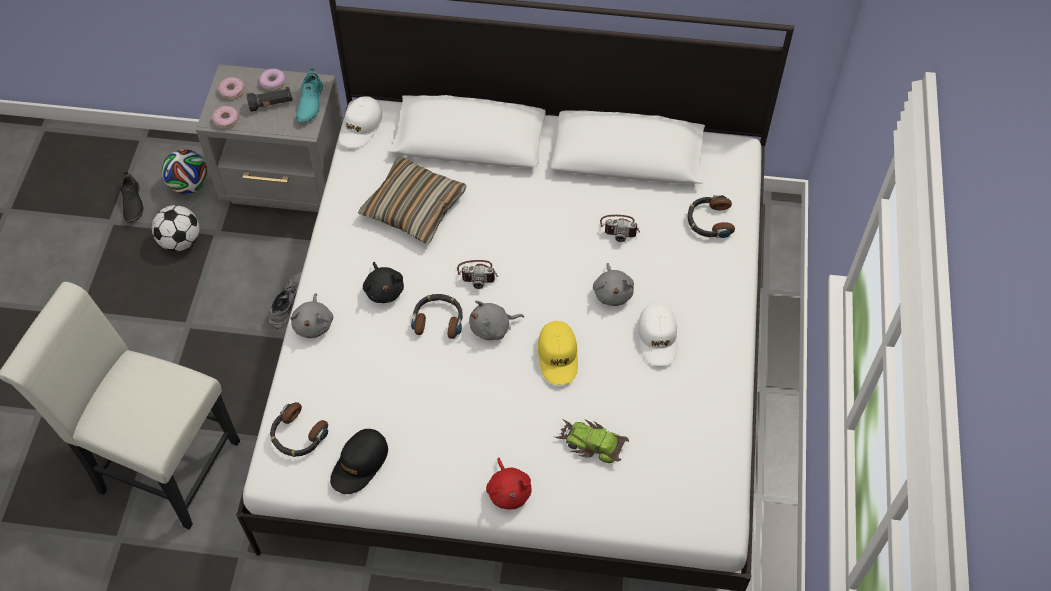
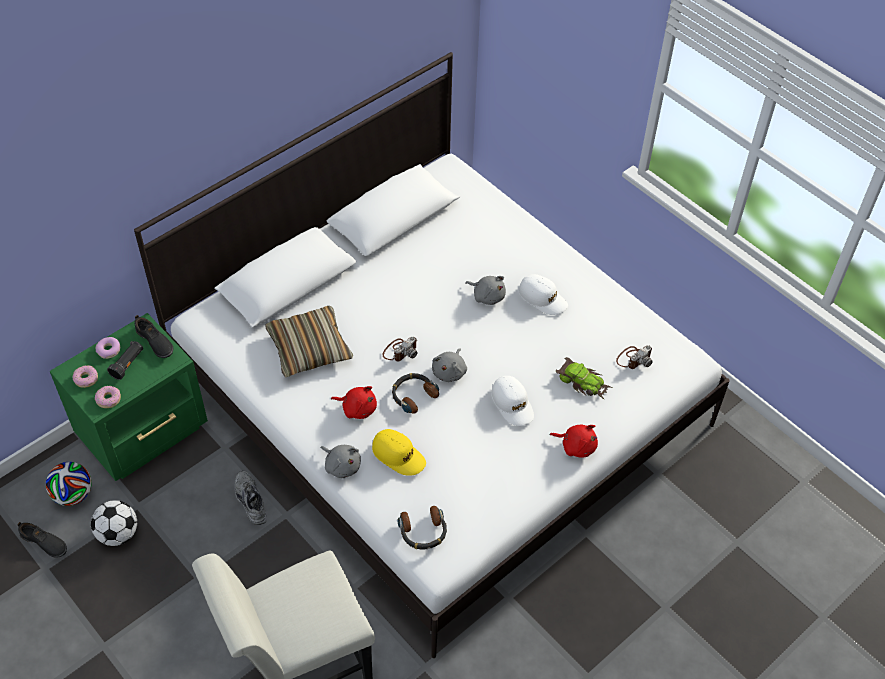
camera: 50 degrees left, 5 degrees down
(287, 182) = (145, 432): grey nightstand -> green nightstand
(309, 103) = (154, 342): turquoise shoe -> black shoe
(359, 464) = (480, 511): black cap -> none
(360, 127) = (206, 331): white cap -> white cap (512, 404)
(384, 290) = (357, 408): black plush toy -> red plush toy
(558, 356) = (505, 354): yellow cap -> yellow cap (398, 455)
(591, 443) = (583, 382): toy car -> toy car turned 120 degrees counterclockwise
(620, 228) = (444, 259): camera -> camera (634, 358)
(709, 221) = (486, 215): headphones -> none

